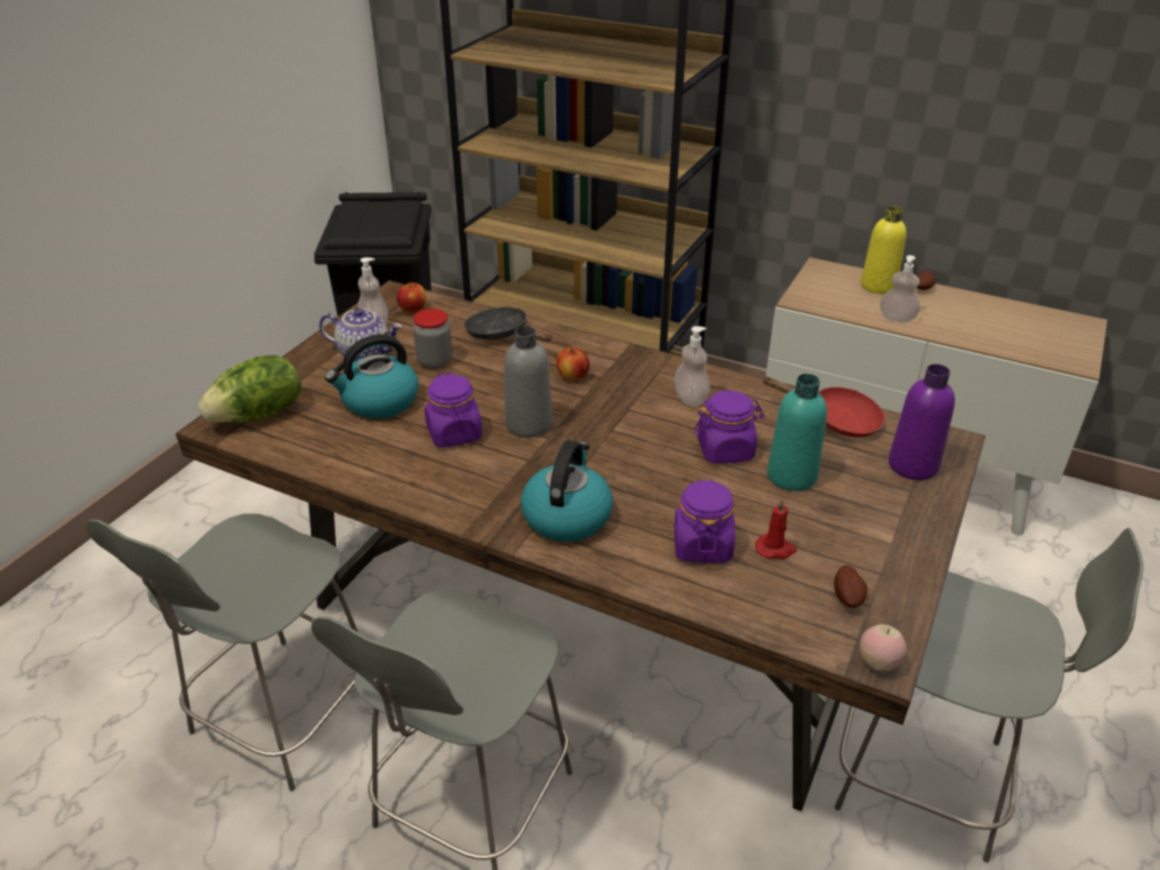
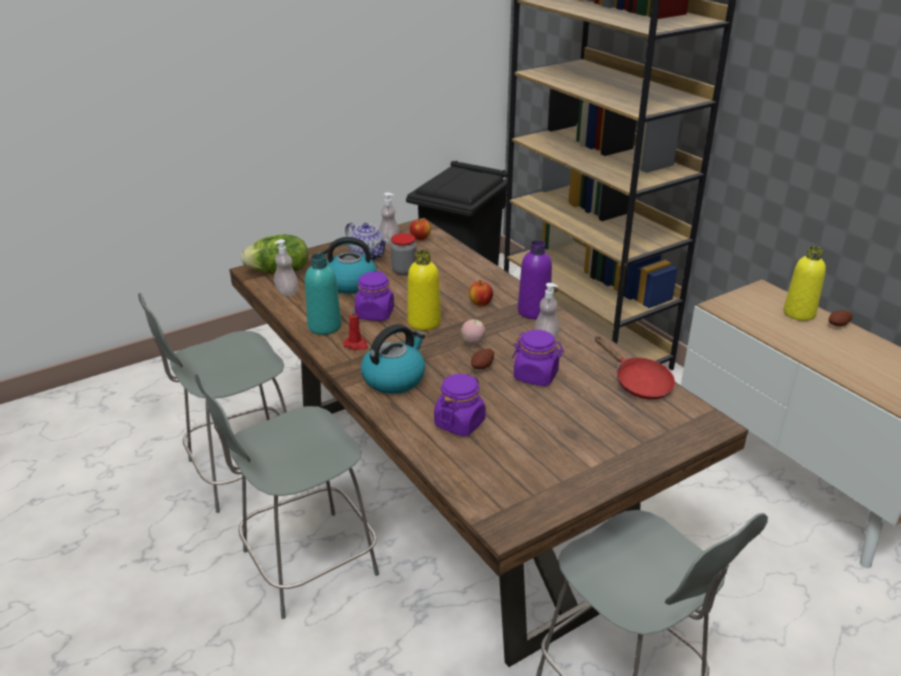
camera: 30 degrees right, 5 degrees down
(502, 334) = (461, 266): black frying pan -> none
(529, 424) = (424, 322): grey bottle -> yellow bottle
(775, 549) = (505, 442): red candle -> red candle (356, 345)
(791, 476) = (565, 405): turquoise bottle -> turquoise bottle (324, 326)
(848, 597) = (523, 485): potato -> potato (483, 367)
(878, 663) = (500, 527): apple -> apple (473, 343)
(897, 318) = (789, 339): soap dispenser -> soap dispenser (287, 292)
(913, 465) = (663, 428): purple bottle -> purple bottle (533, 311)

